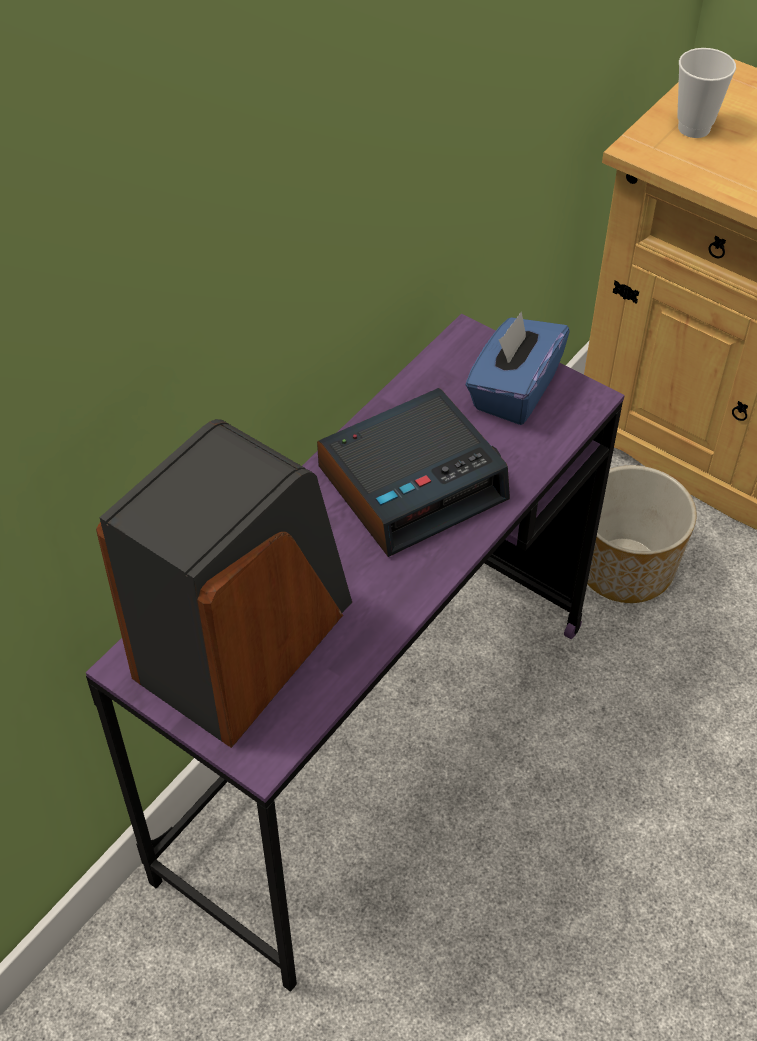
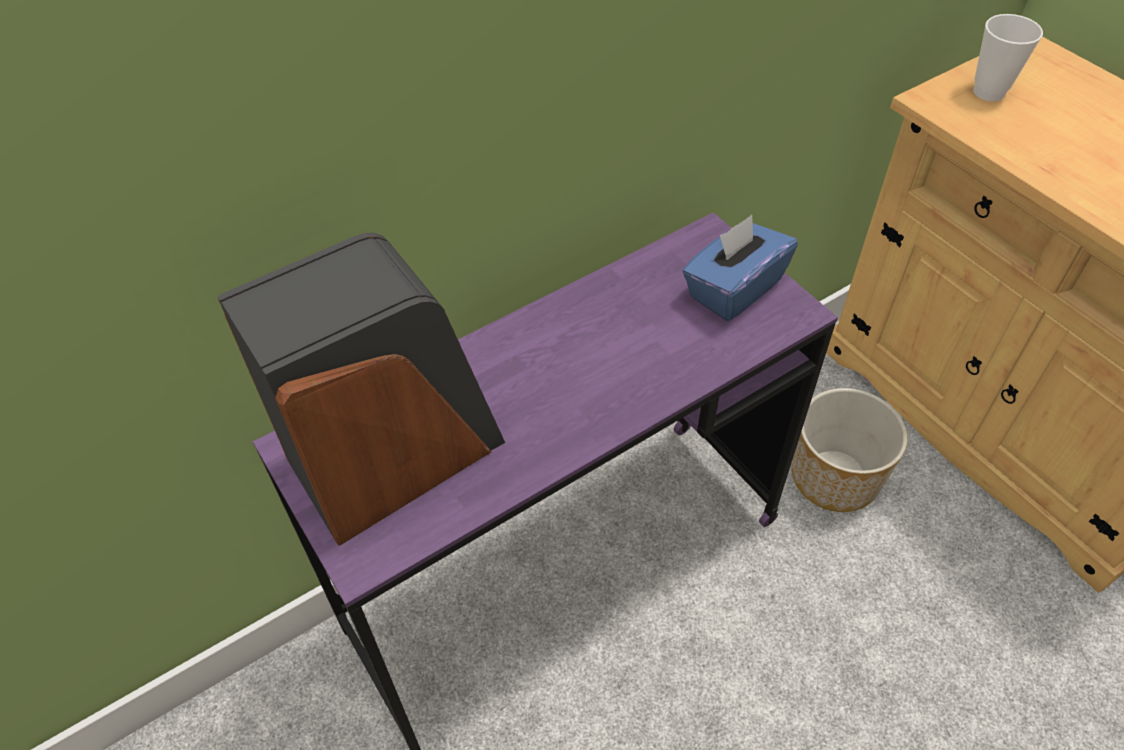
camera: 20 degrees right, 0 degrees up
(413, 482) = (607, 349): alarm clock -> none

